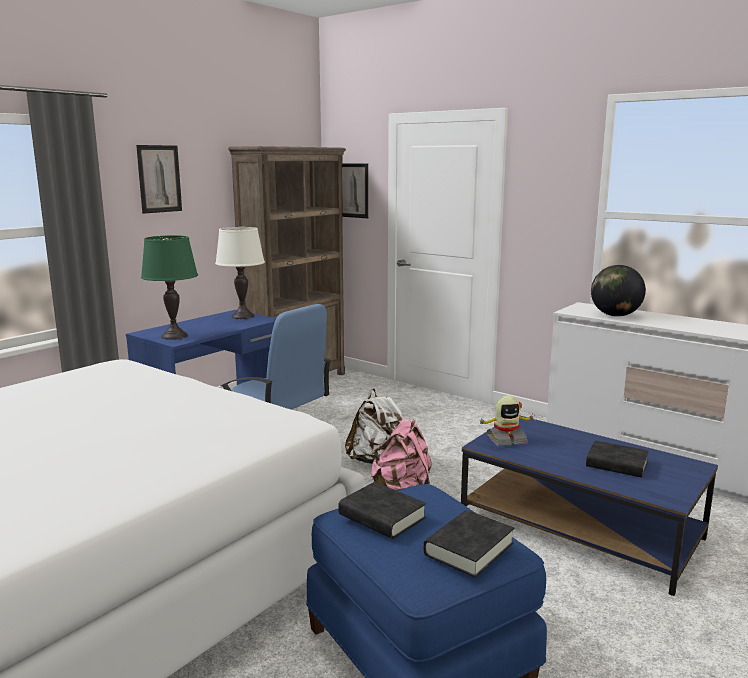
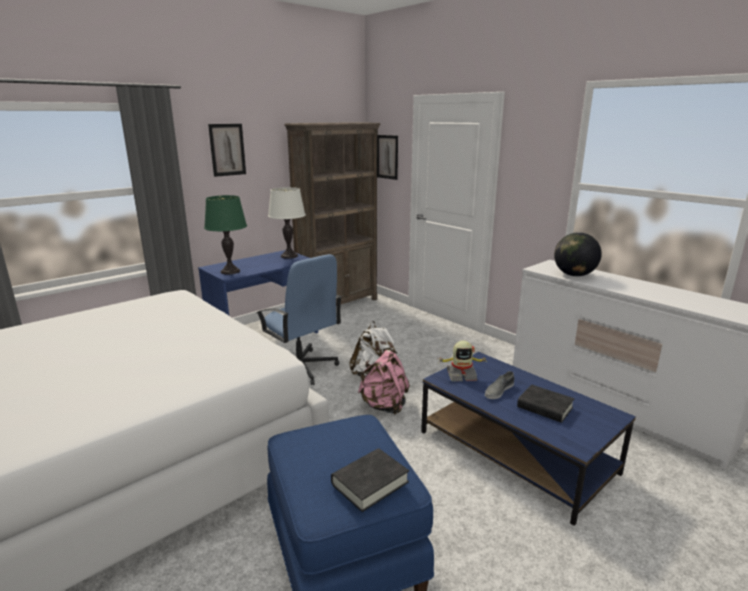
camera: 10 degrees right, 5 degrees up
(382, 517) = (316, 444): black book -> none
(557, 451) = (499, 390): none -> grey shoe

